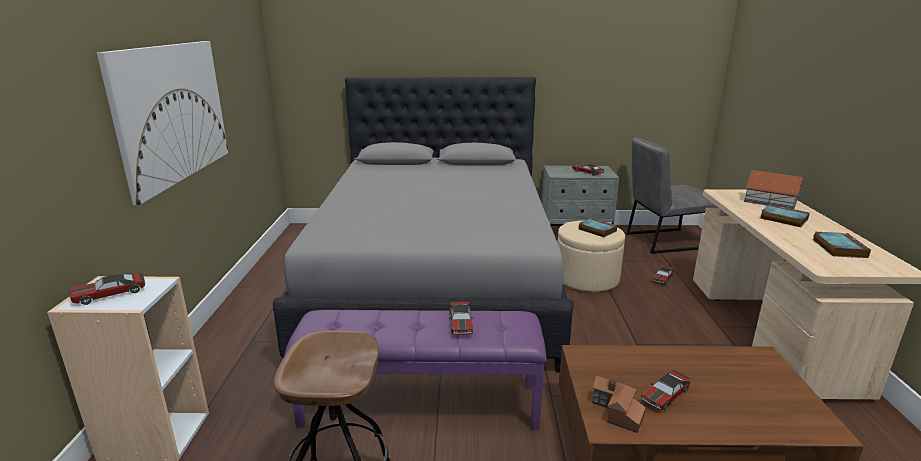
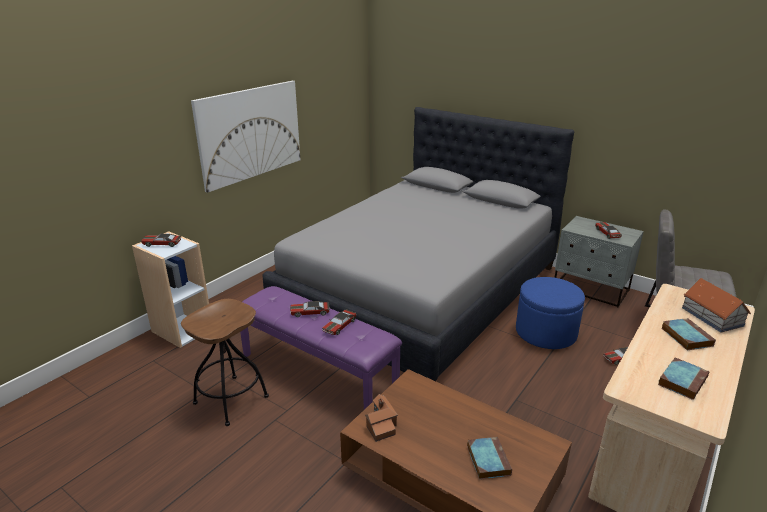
camera: 35 degrees right, 5 degrees up
(587, 278) = (545, 333): beige ottoman -> blue ottoman
(596, 230) = (555, 291): book -> book (487, 460)
(665, 395) = (427, 431): toy car -> toy car (310, 312)

